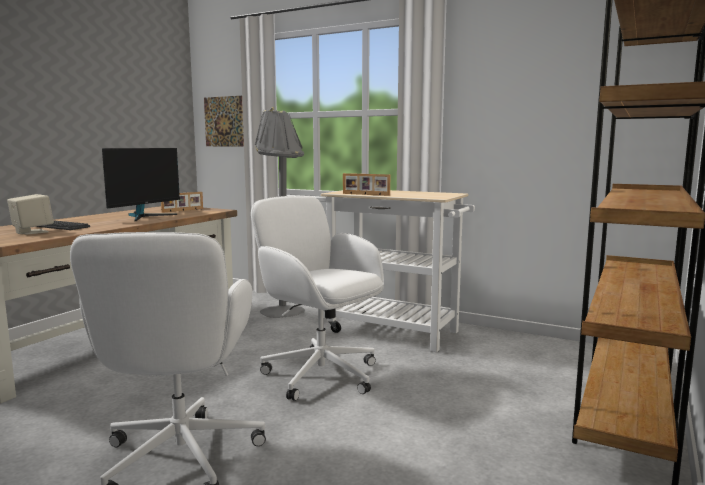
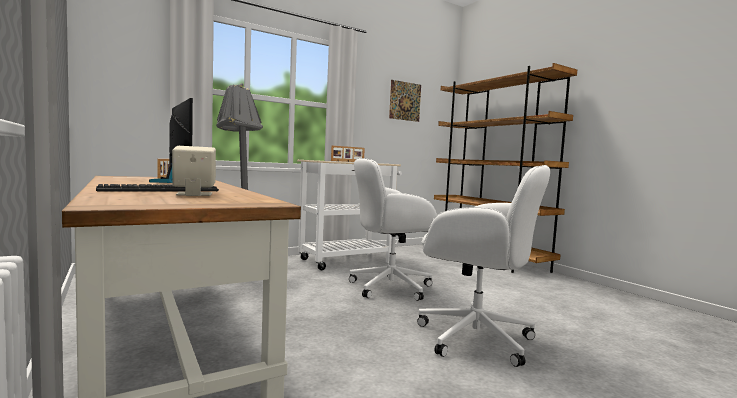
camera: 60 degrees left, 5 degrees down
(224, 121) = (126, 85): picture -> picture (405, 101)

